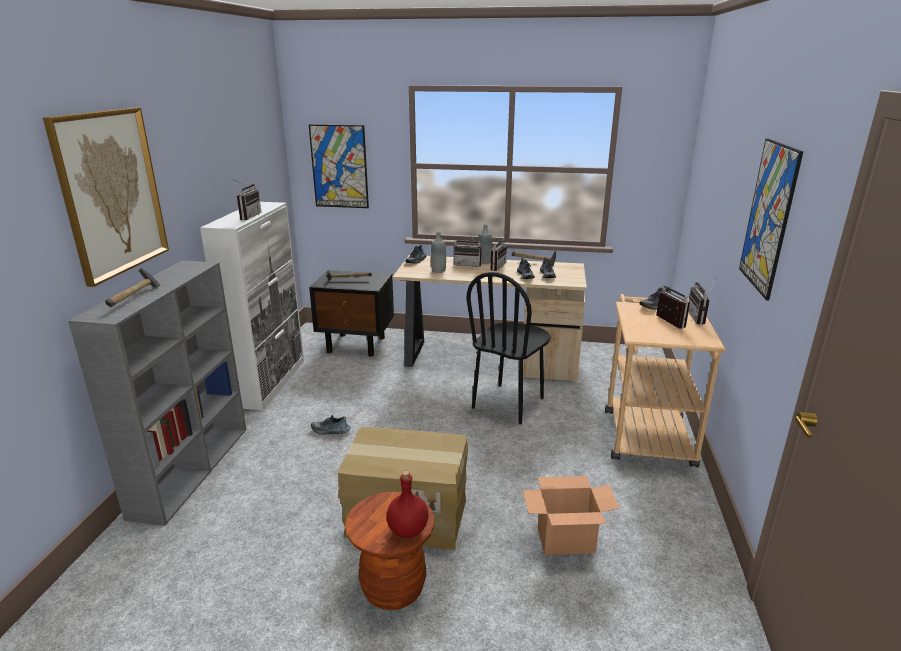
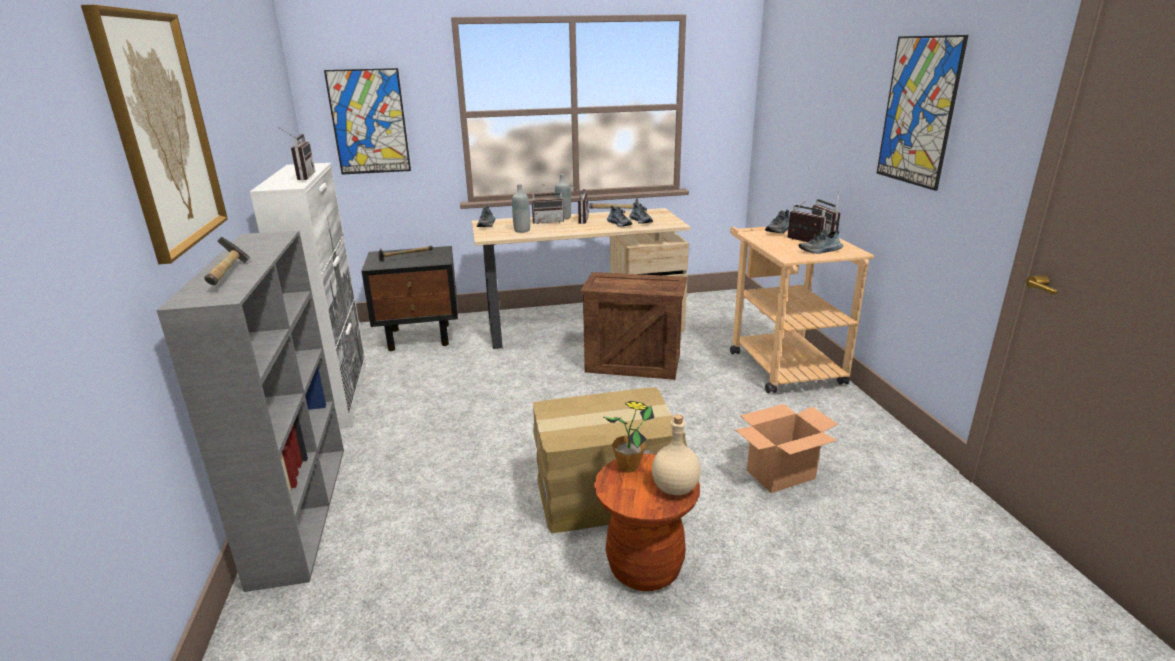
camera: 20 degrees left, 0 degrees up
(330, 431) = (454, 429): shoe -> shoe (820, 251)
(387, 501) = (628, 466): none -> potted plant
(407, 530) = (674, 488): red bottle -> beige bottle
(508, 403) = (632, 364): black chair -> crate

